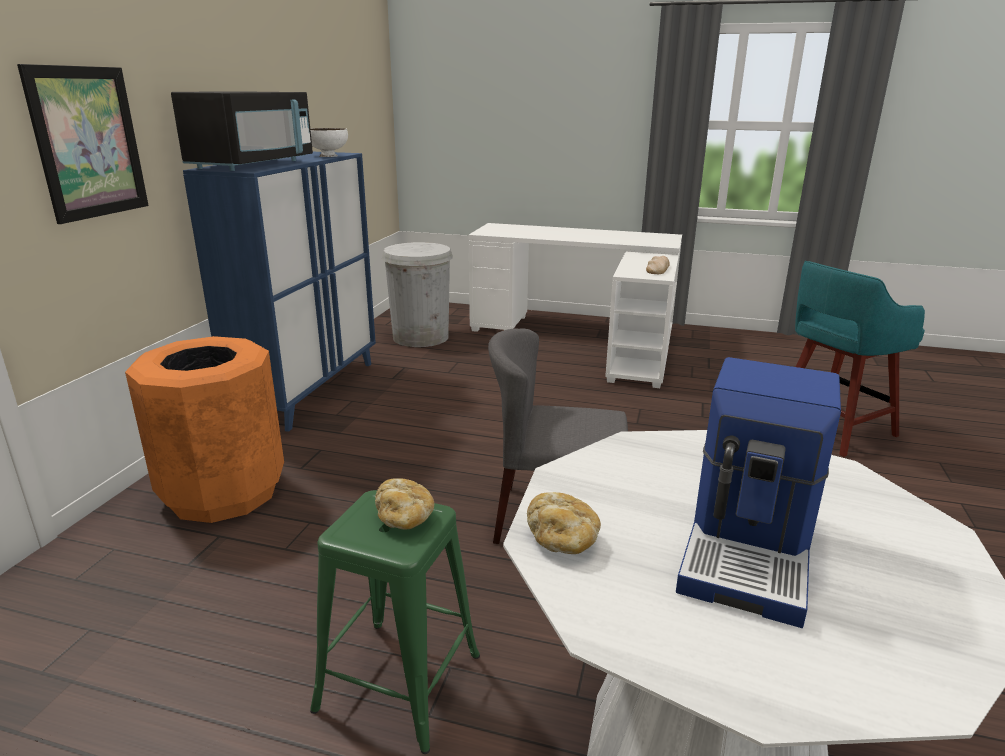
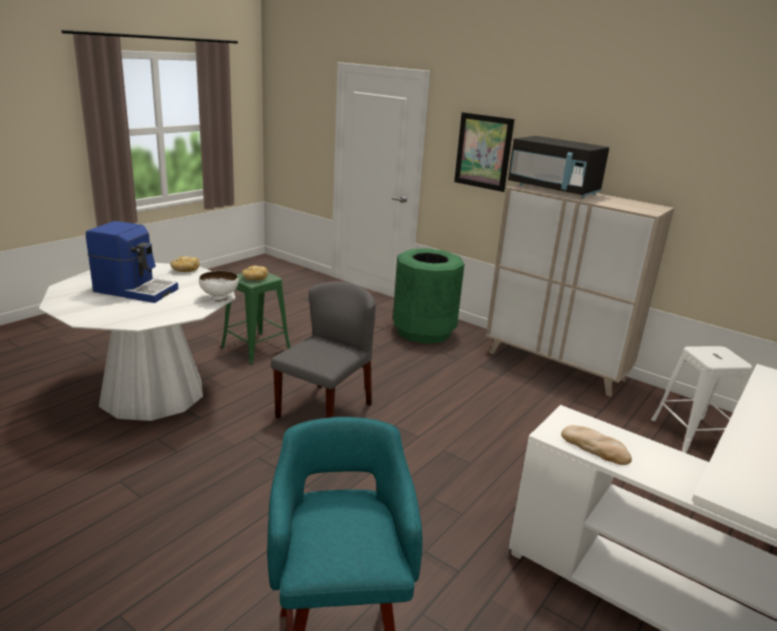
camera: 110 degrees right, 0 degrees up
(223, 492) = (423, 331): orange trash can -> green trash can
(309, 390) = (555, 366): blue cabinet -> beige cabinet
(328, 156) = (622, 207): white bowl -> white bowl (219, 298)
(420, 337) = (692, 435): white trash can -> white stool
(750, 549) = (136, 290): coffee machine -> coffee machine turned 150 degrees clockwise

